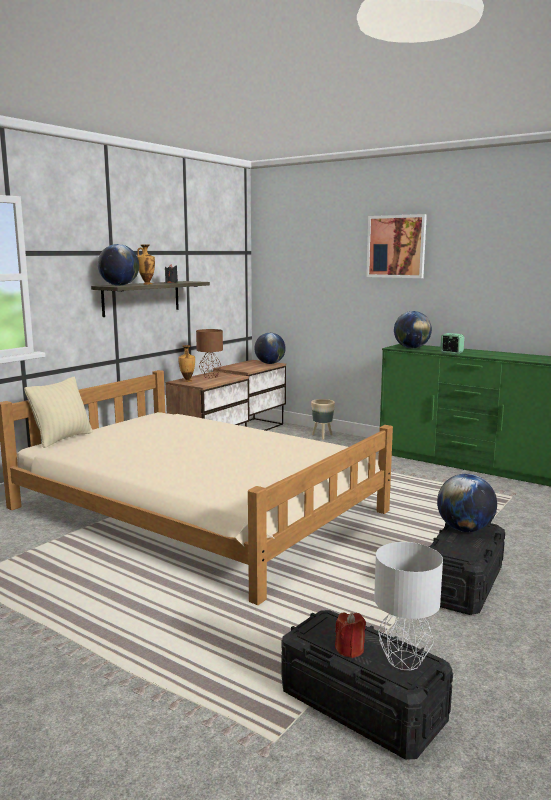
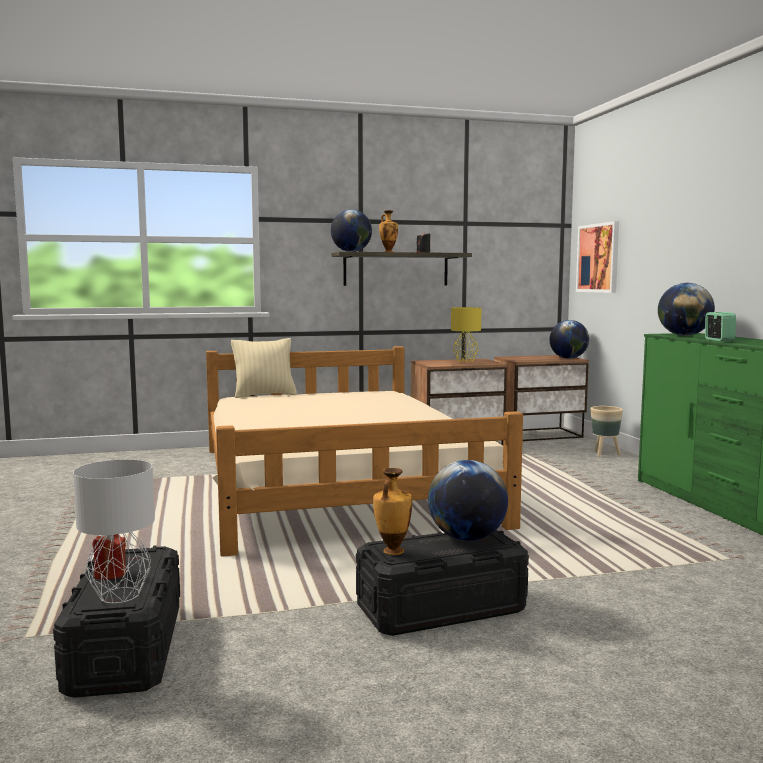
camera: 40 degrees right, 5 degrees down
(187, 381) = (431, 361): vase -> vase (392, 551)
(210, 376) = (465, 361): brown table lamp -> yellow table lamp
(396, 246) = (698, 198): picture -> picture (598, 258)

